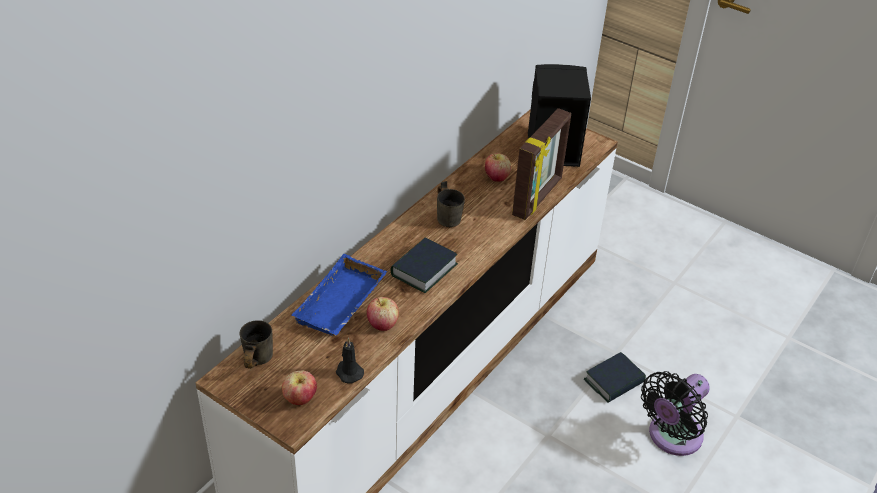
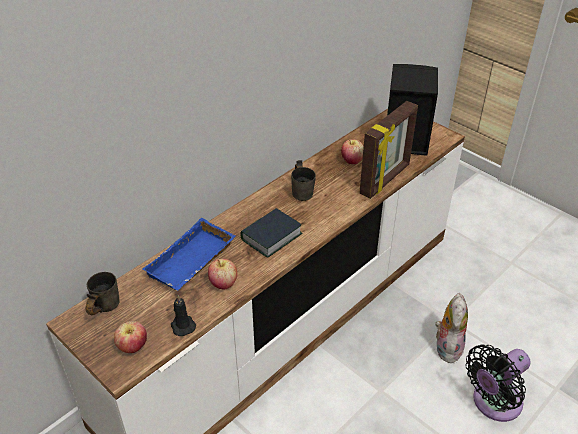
camera: 10 degrees right, 0 degrees up
(614, 381) = (446, 346): book -> plush toy

